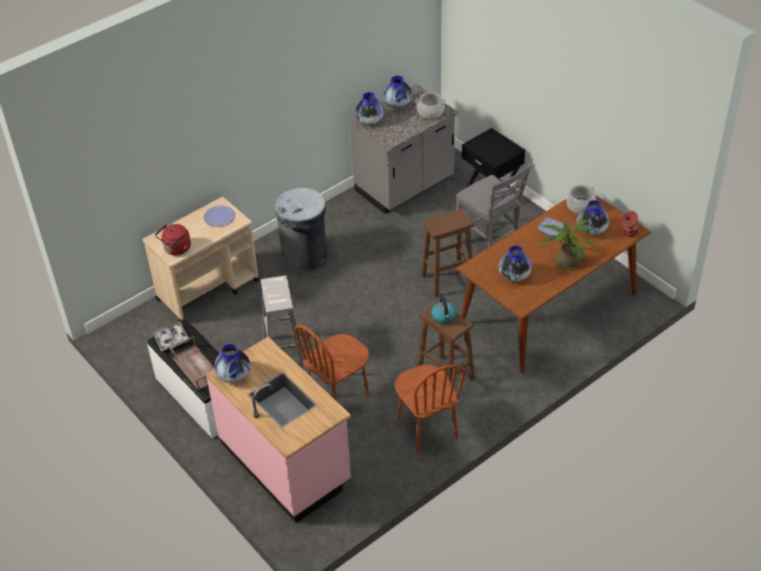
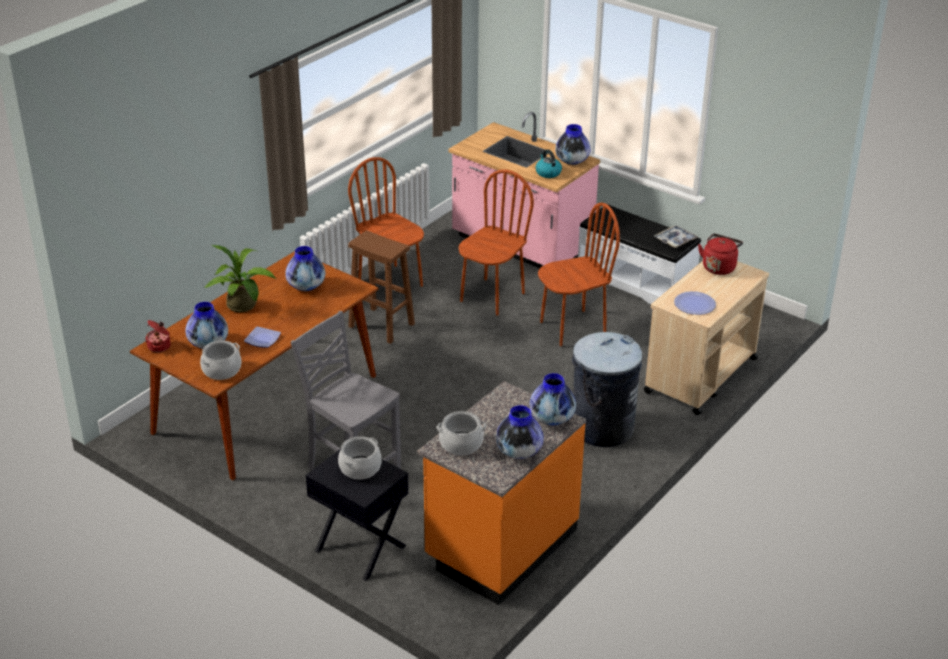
camera: 165 degrees right, 10 degrees down
(196, 367) = (632, 223): brown tray -> none
(283, 350) = (572, 328): white stool -> brown chair
(405, 186) = (500, 545): grey counter -> orange counter
(444, 316) = (381, 245): kettle -> kettle (548, 173)
(448, 280) = (401, 421): brown stool -> none
(490, 150) = (360, 468): none -> cooking pot

